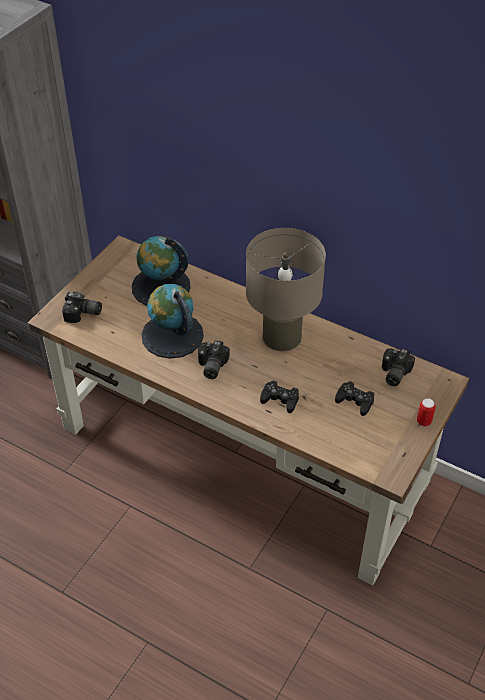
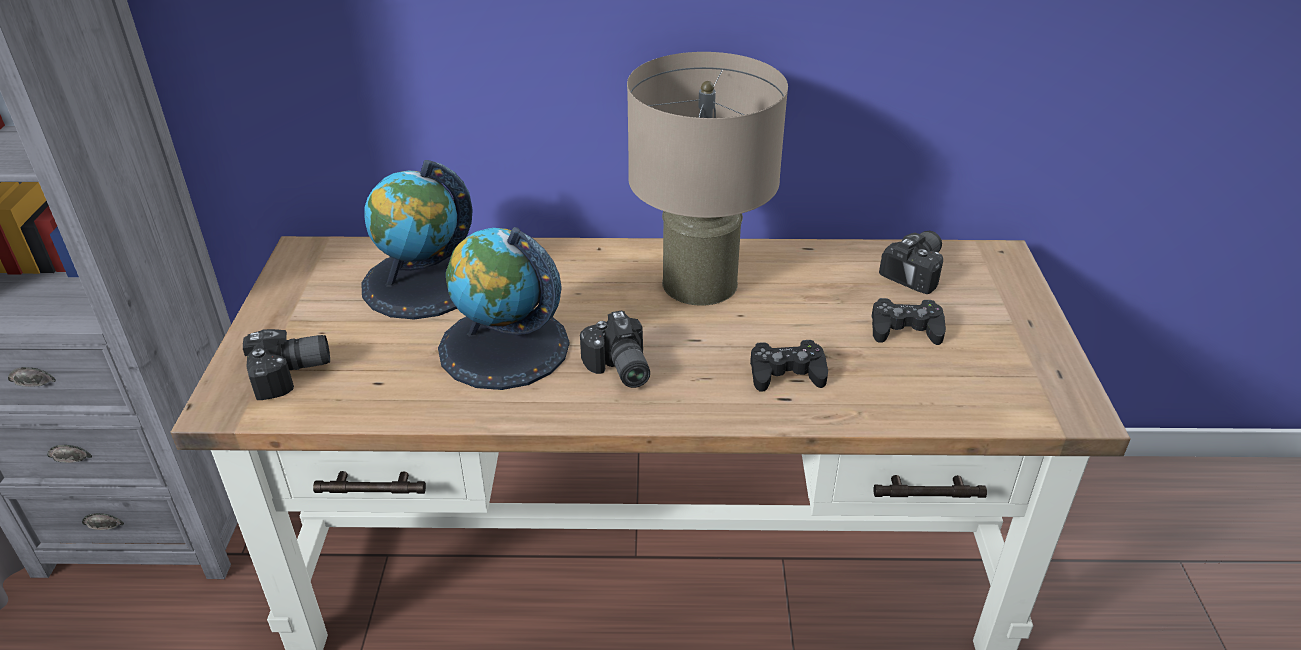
camera: 30 degrees left, 10 degrees down
(393, 373) = (918, 271): camera -> camera turned 135 degrees counterclockwise
(424, 421) = (1033, 317): can -> none

